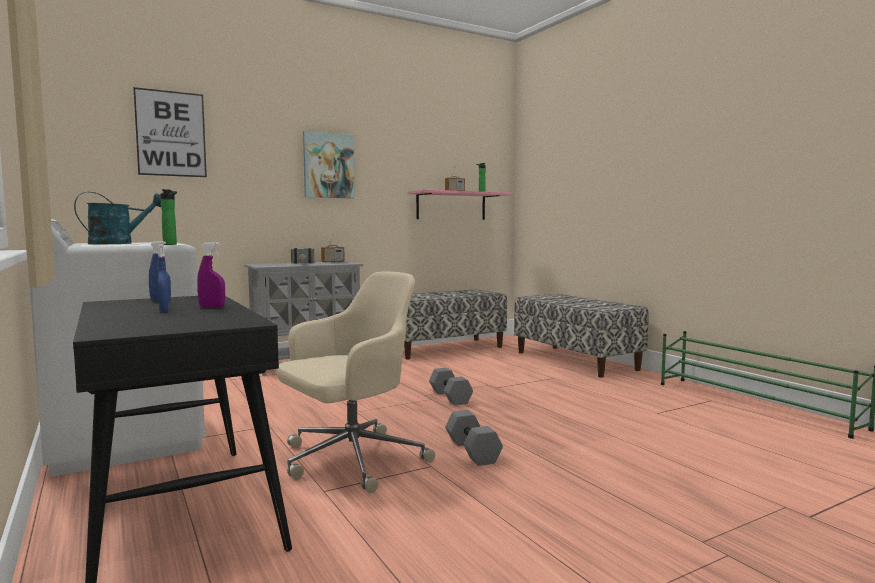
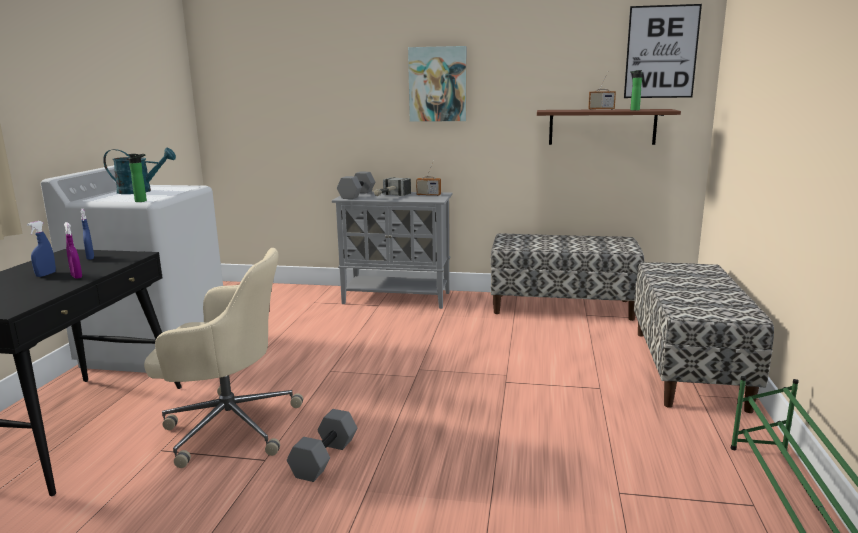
camera: 40 degrees right, 10 degrees up
(171, 134) = (283, 63): picture -> picture (661, 52)
(449, 397) = (436, 379): grey dumbbell -> grey dumbbell (356, 195)
(451, 206) = (602, 127): pink shelf -> brown shelf

